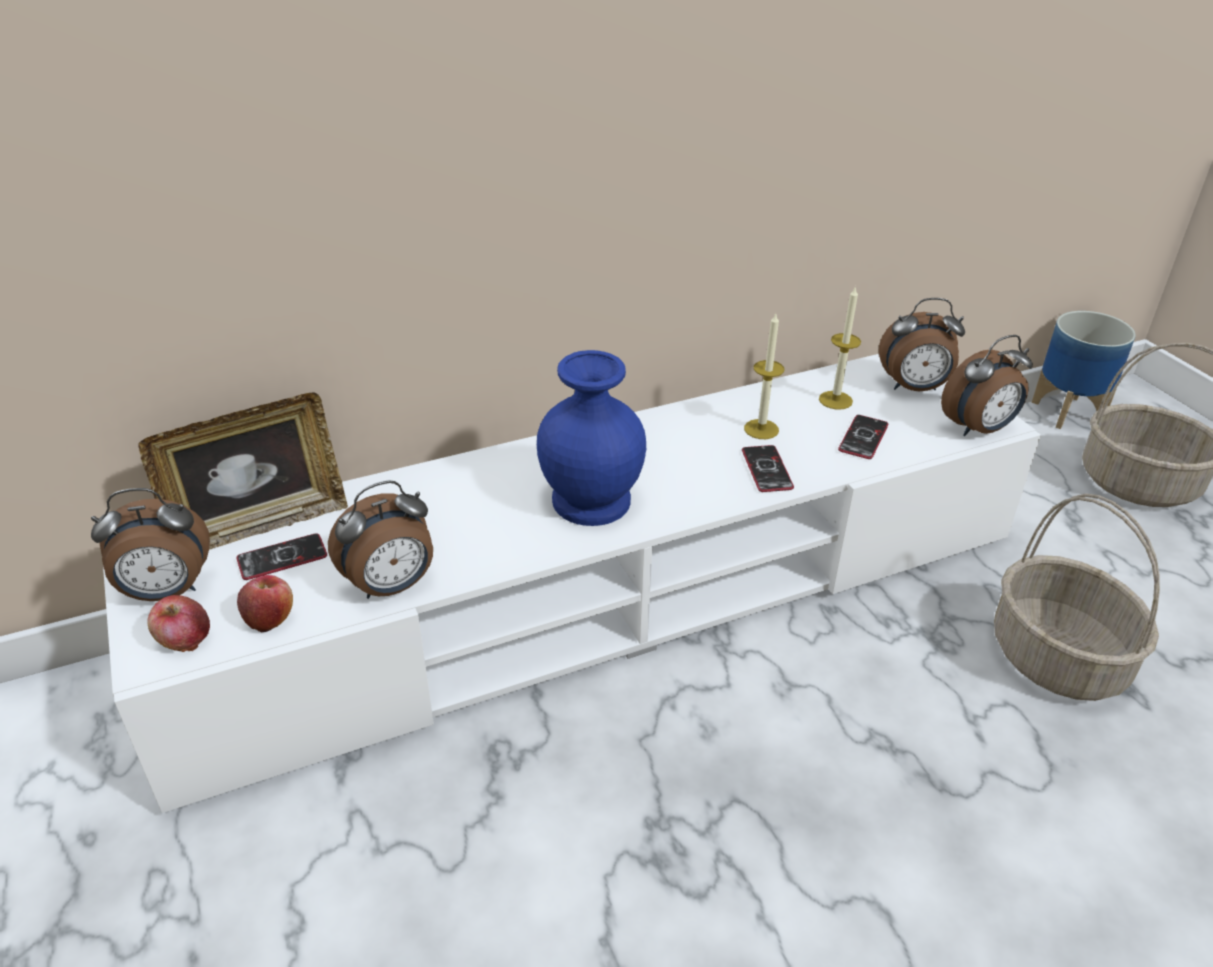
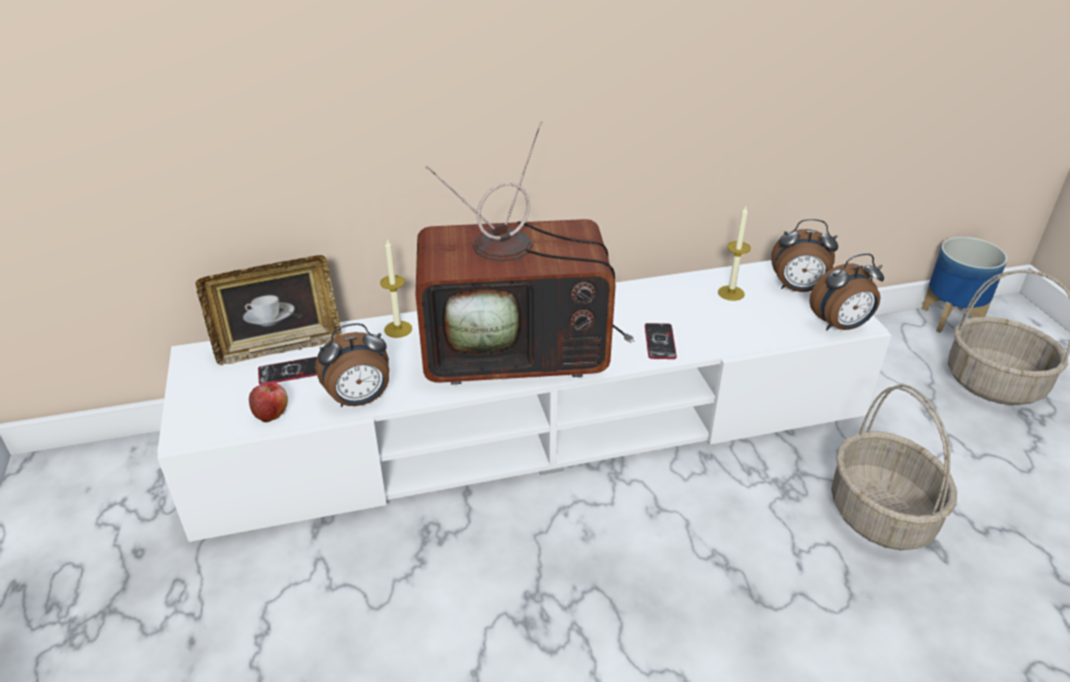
camera: 10 degrees right, 0 degrees up
(166, 592) = (206, 387): alarm clock -> none
(184, 640) = (211, 421): apple -> none
(591, 498) = (520, 351): blue vase -> television
(761, 429) = (665, 310): candle -> candle (398, 329)
(863, 438) = (744, 324): phone -> none

